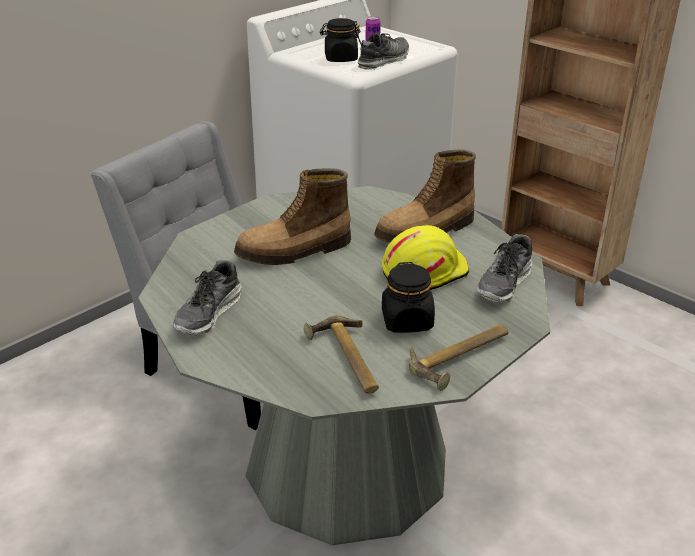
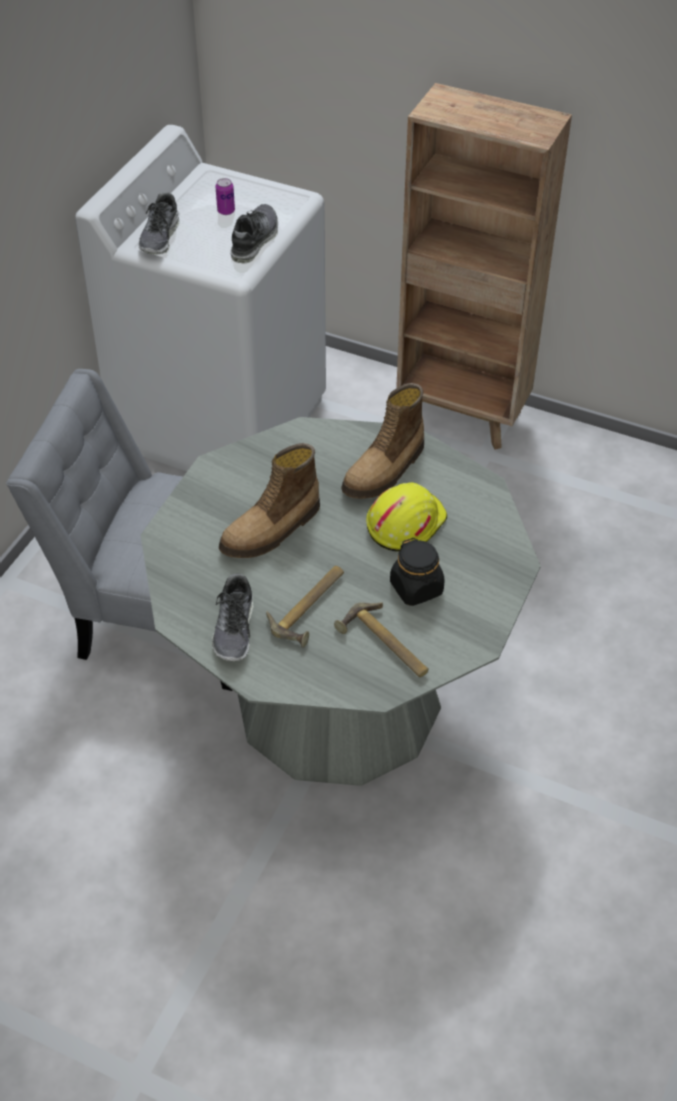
camera: 20 degrees left, 15 degrees up
(340, 59) = (203, 246): black jar -> none
(462, 358) = (480, 616): hammer -> hammer (312, 608)
(505, 284) = (483, 520): shoe -> shoe (160, 237)

